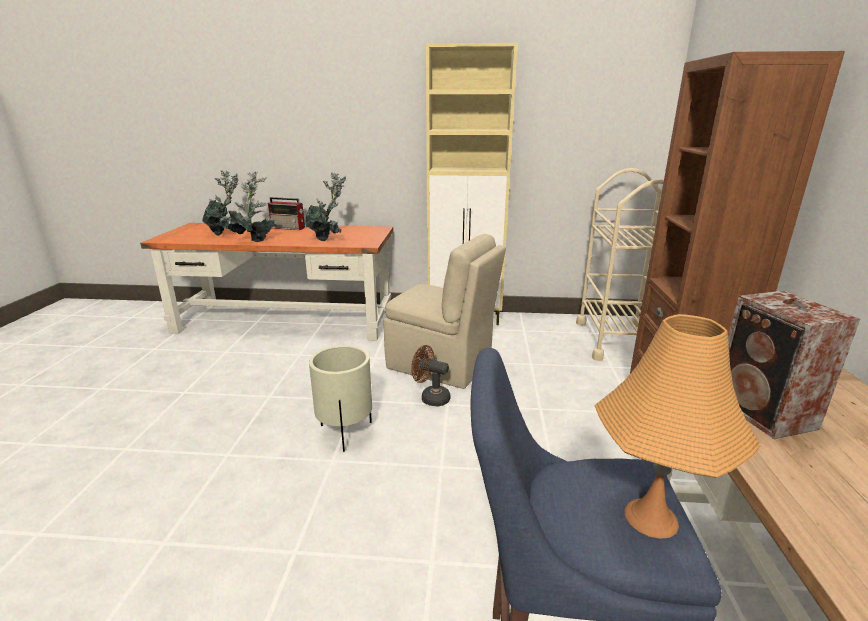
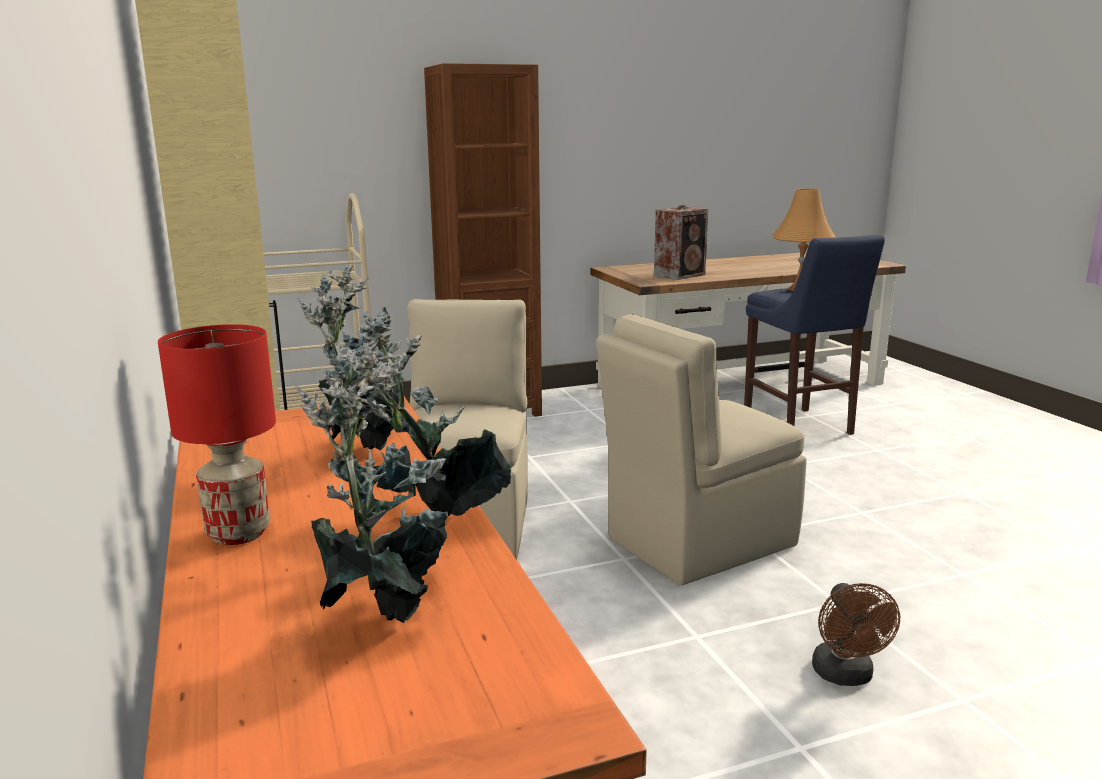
camera: 115 degrees left, 5 degrees down
(288, 228) = (237, 533): radio -> red table lamp
(345, 432) = (697, 543): beige planter -> beige chair
(431, 398) = (565, 513): brown fan -> brown fan (845, 676)

